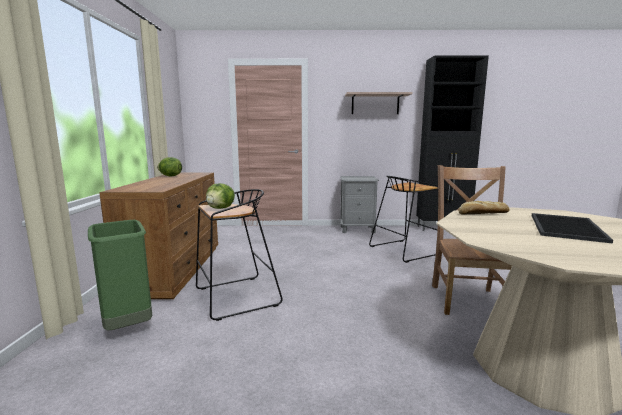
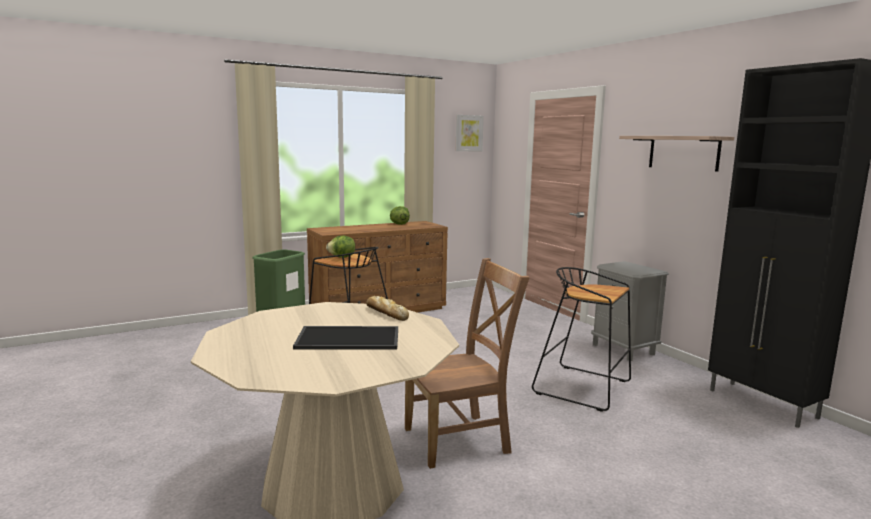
camera: 60 degrees right, 0 degrees up
(170, 90) = (468, 133): none -> picture

